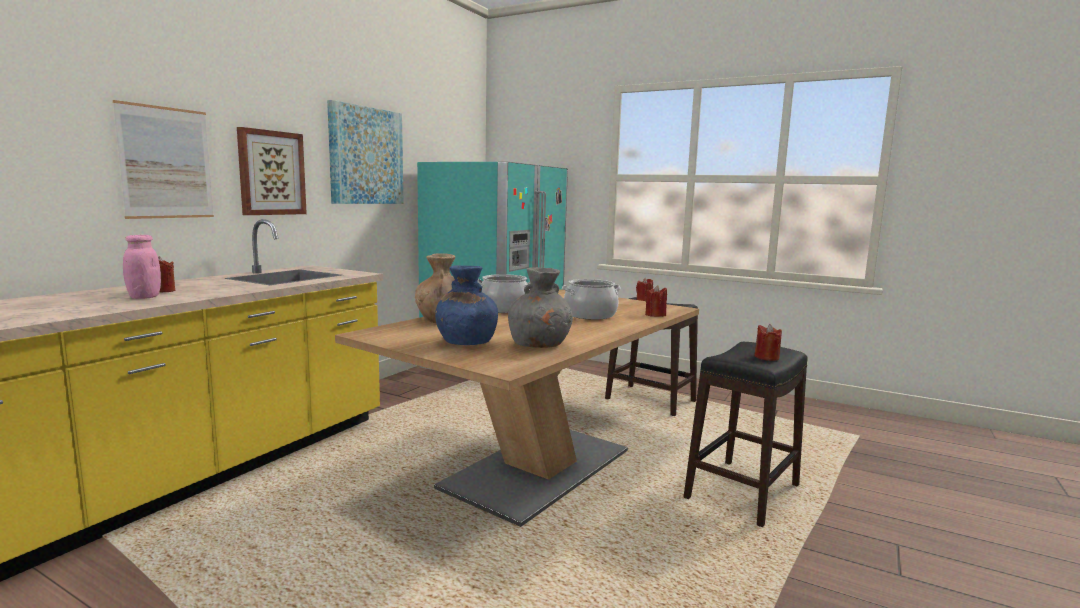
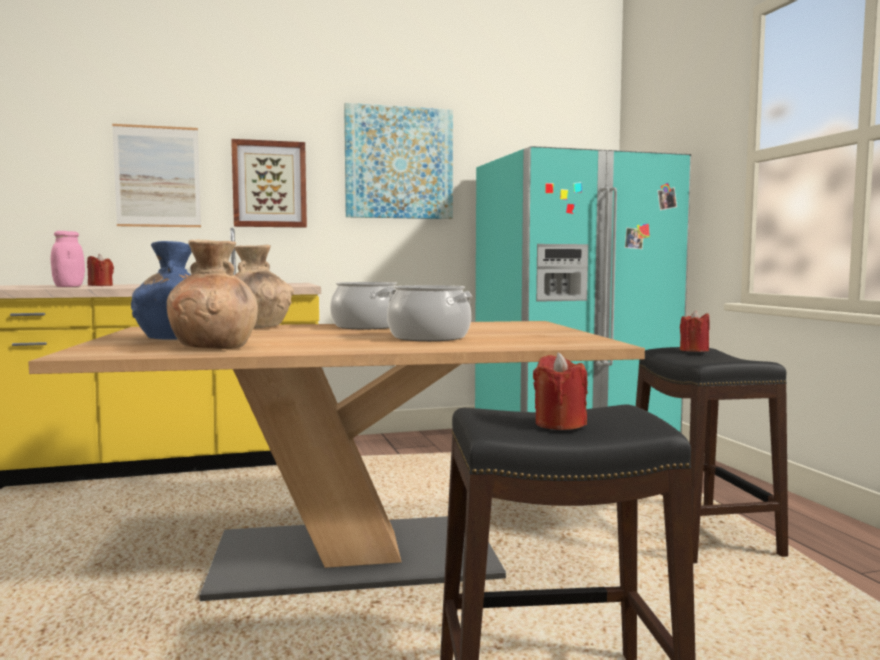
camera: 45 degrees right, 5 degrees down
(539, 345) = (215, 347): grey vase -> brown vase
(655, 315) = (519, 345): red candle -> none

